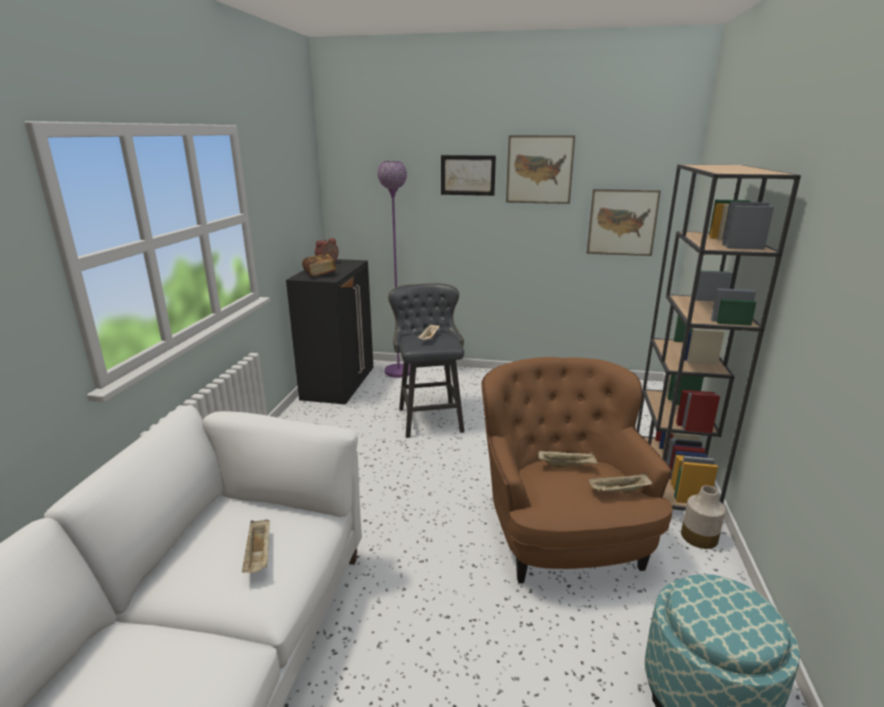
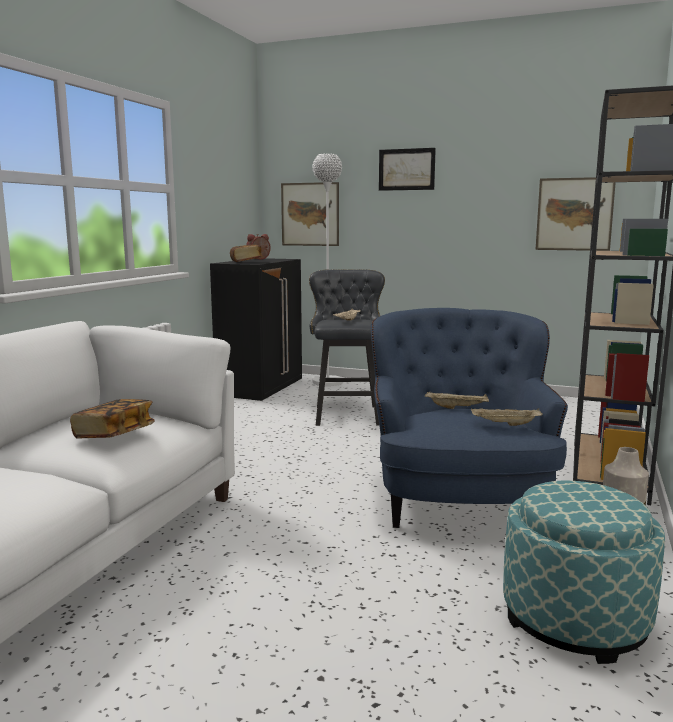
camera: 10 degrees right, 10 degrees down
(259, 555) = (114, 434): beige tray -> book
(398, 371) = (327, 382): purple floor lamp -> white floor lamp
(539, 169) = (481, 160): picture -> picture (310, 214)
(562, 534) = (458, 499): brown armchair -> blue armchair

